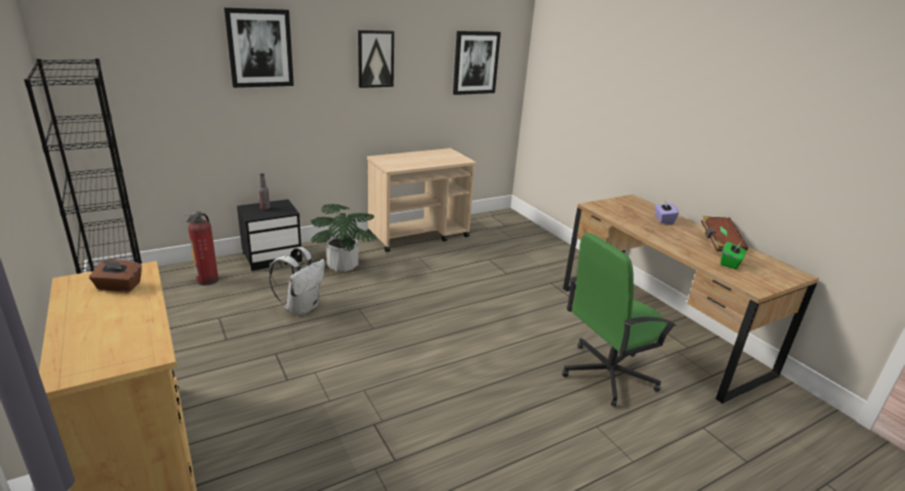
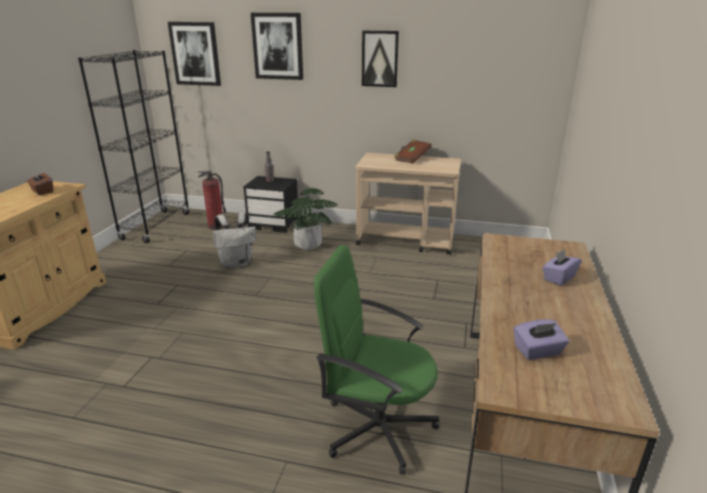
camera: 45 degrees right, 0 degrees up
(475, 63) = (498, 67): picture -> picture (195, 54)
(719, 242) = (583, 326): brown book -> brown book (412, 158)
(730, 263) = (538, 351): green tissue box -> purple tissue box

